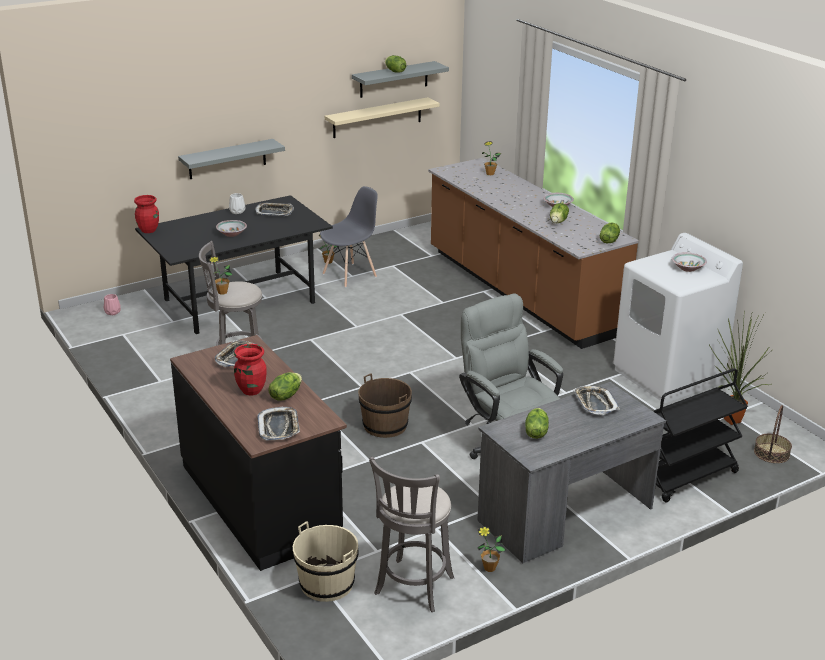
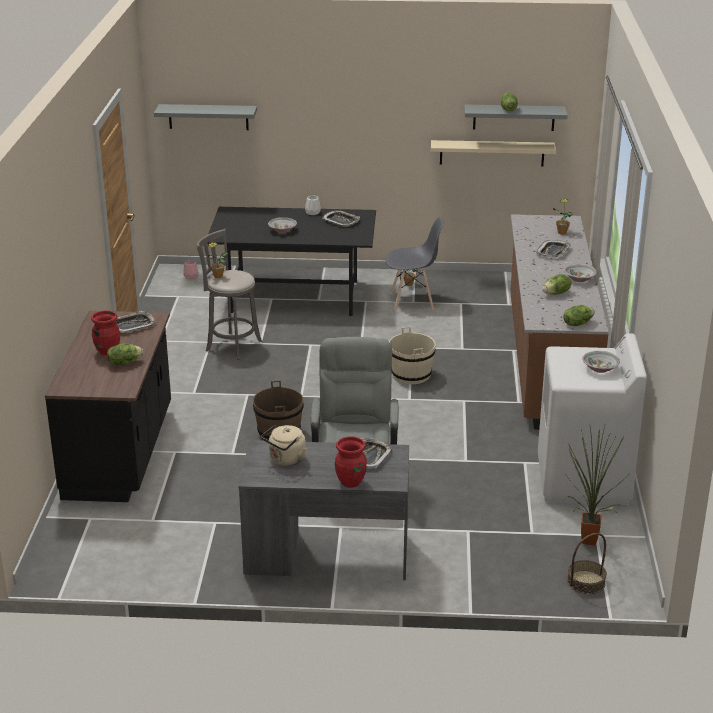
camera: 35 degrees right, 0 degrees up
(149, 230) = (225, 211): red vase -> red vase (351, 482)
(227, 159) = (324, 163): grey shelf -> grey shelf (208, 117)
(279, 427) = (88, 383): tray -> tray (553, 252)
(326, 583) = (90, 527): beige bucket -> beige bucket (411, 374)
(412, 588) = (142, 556): grey stool -> none
(489, 568) = (215, 567): potted plant -> none
(535, 432) = (286, 460): lettuce -> beige kettle
(686, 477) = (473, 569): black cart -> none

